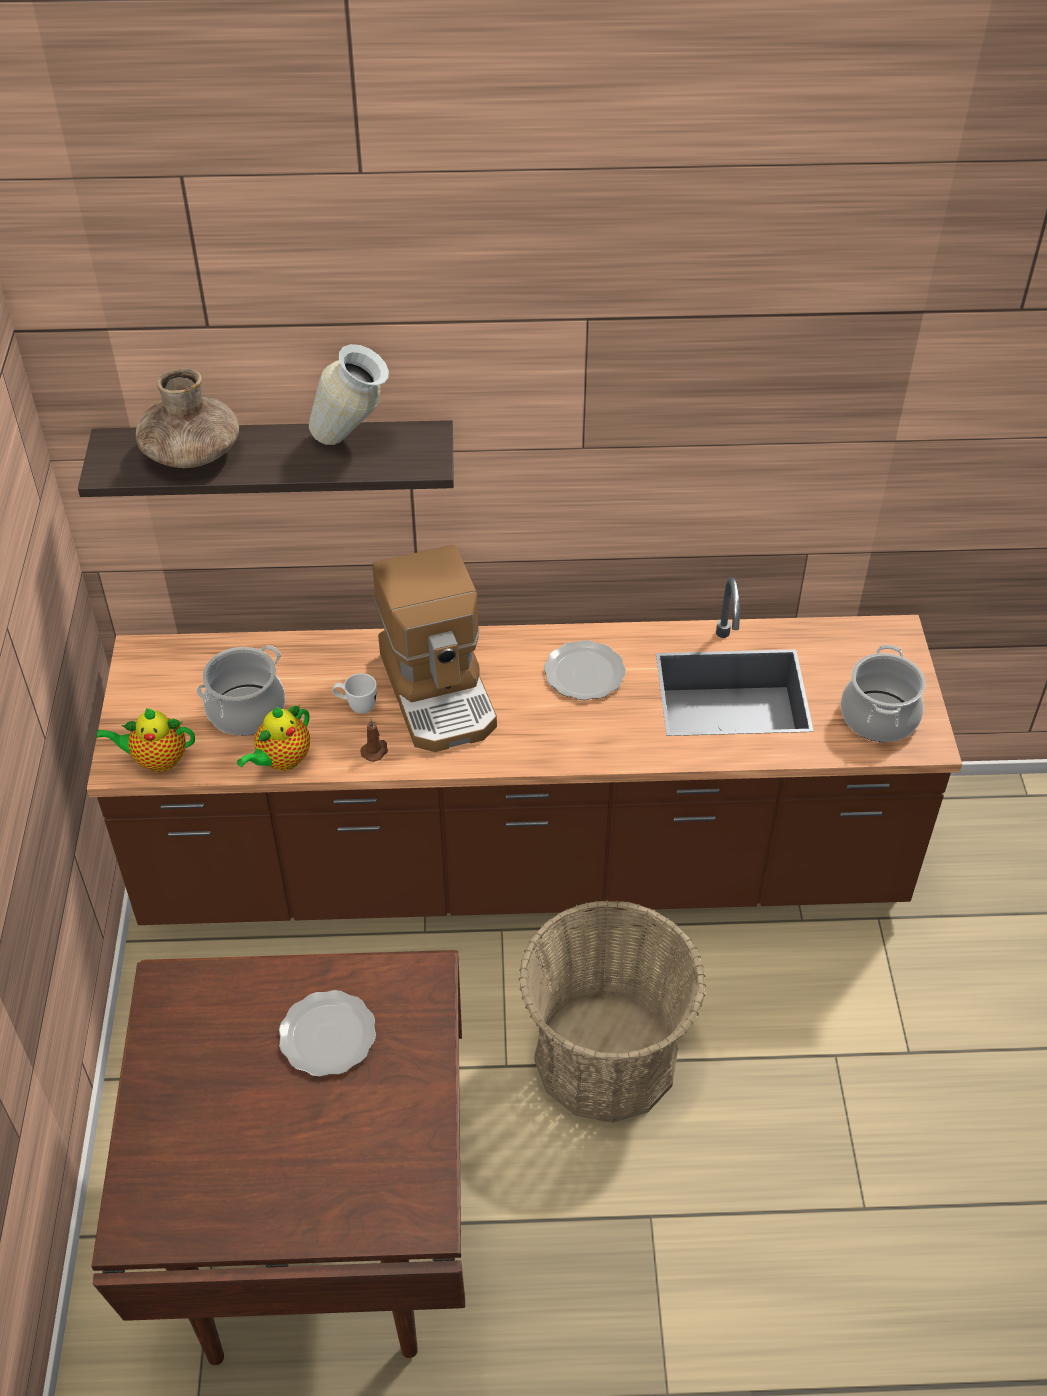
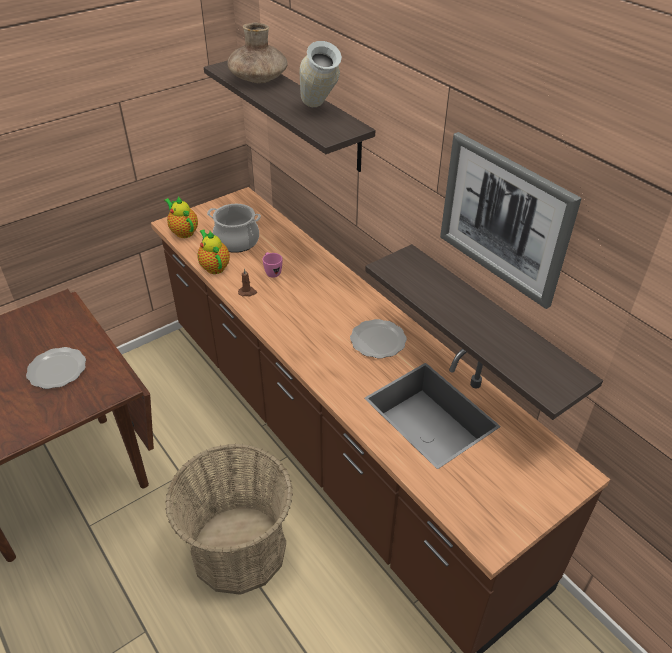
camera: 55 degrees right, 5 degrees down
(282, 761) = (214, 266): teapot -> teapot turned 60 degrees clockwise
(356, 706) = (272, 272): white mug -> pink mug
(440, 691) = (309, 294): coffee machine -> none
(711, 427) = (504, 218): none -> picture
(712, 555) = (492, 326): none -> shelf
(879, 717) = (486, 500): cooking pot -> none

